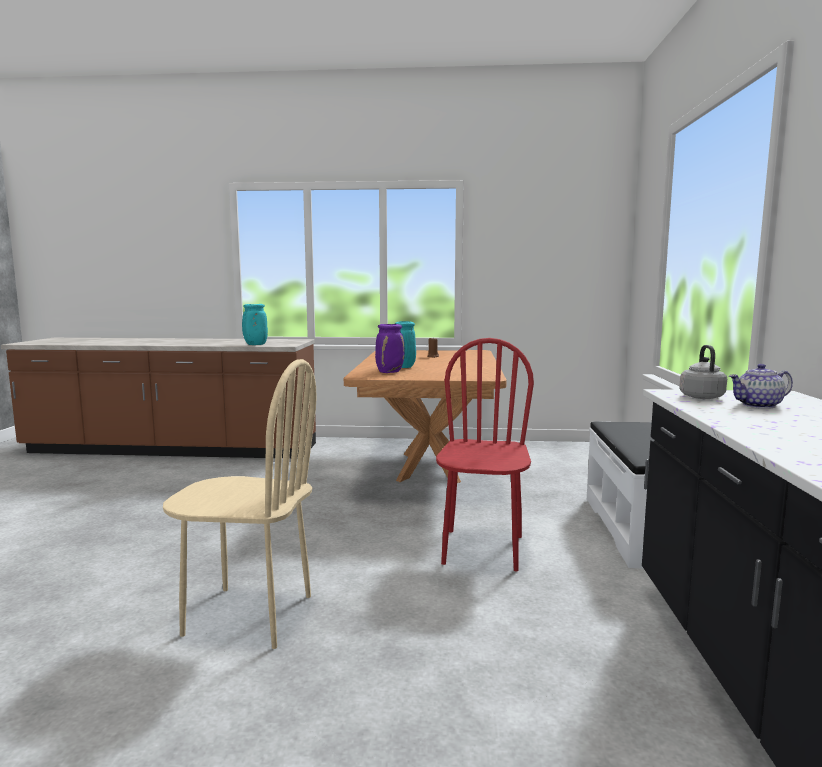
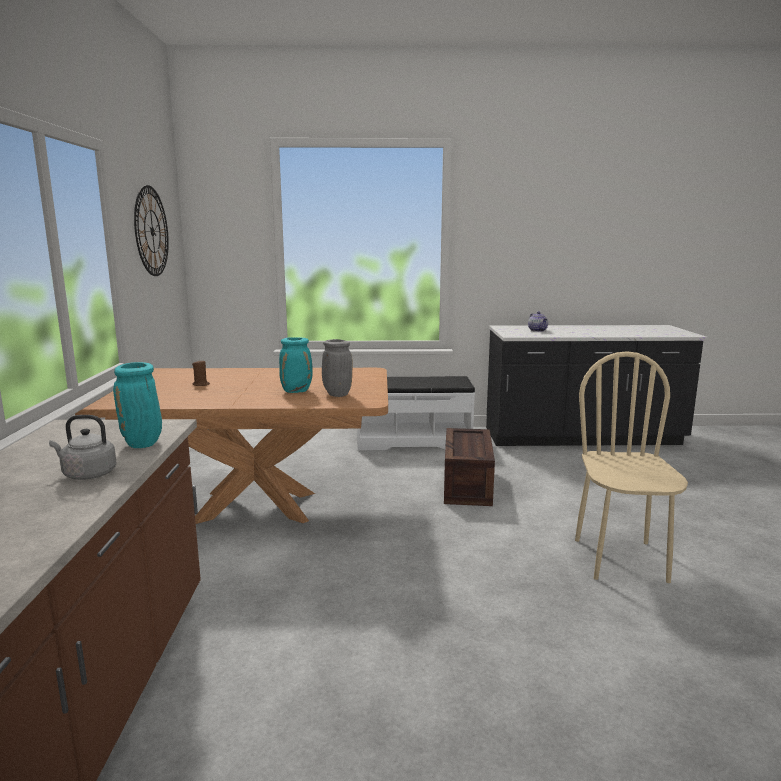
camera: 95 degrees left, 5 degrees up
(390, 372) = (336, 394): purple vase -> grey vase
(482, 549) = (465, 485): red chair -> crate
(543, 243) = (152, 231): none -> wall clock
(700, 396) = (521, 333): grey kettle -> grey kettle (87, 474)

